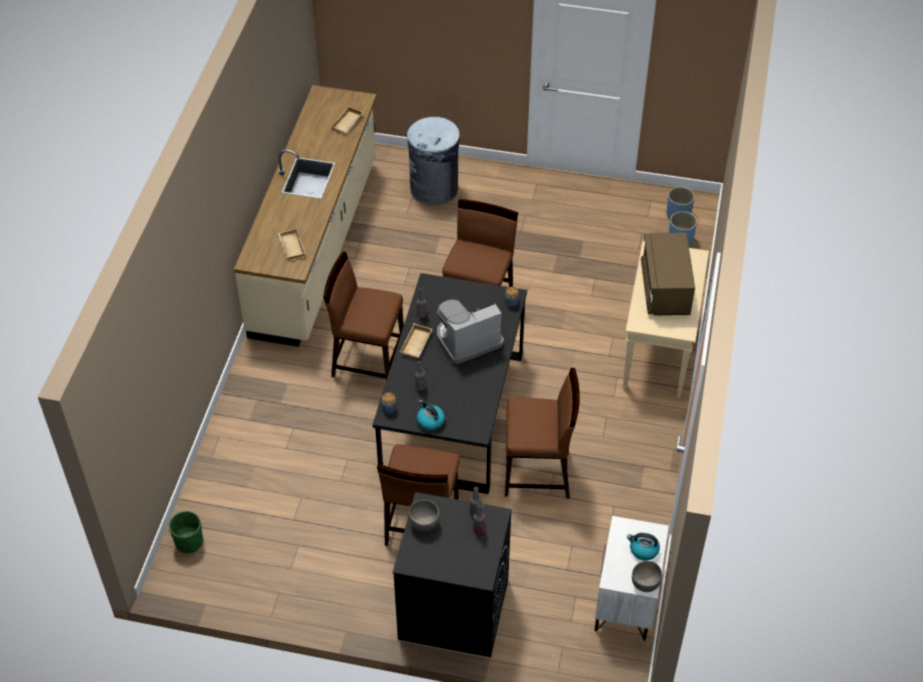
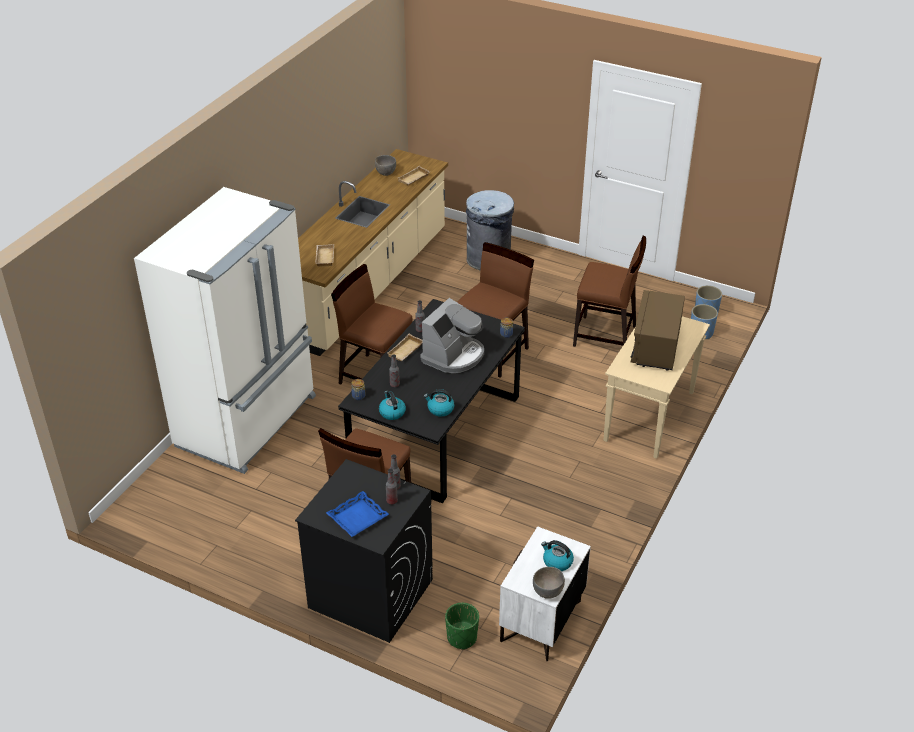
camera: 15 degrees right, 10 degrees down
(189, 542) = (156, 488): green planter -> green planter (461, 638)
(254, 442) = (249, 421): none -> white fridge
(424, 523) = (342, 485): grey bowl -> grey bowl (385, 173)
(452, 555) = (357, 517): none -> blue tray
(467, 339) = (454, 355): coffee machine -> coffee machine turned 135 degrees clockwise
(477, 407) = (440, 409): none -> kettle
(538, 473) = (496, 495): brown chair -> brown chair (605, 336)

